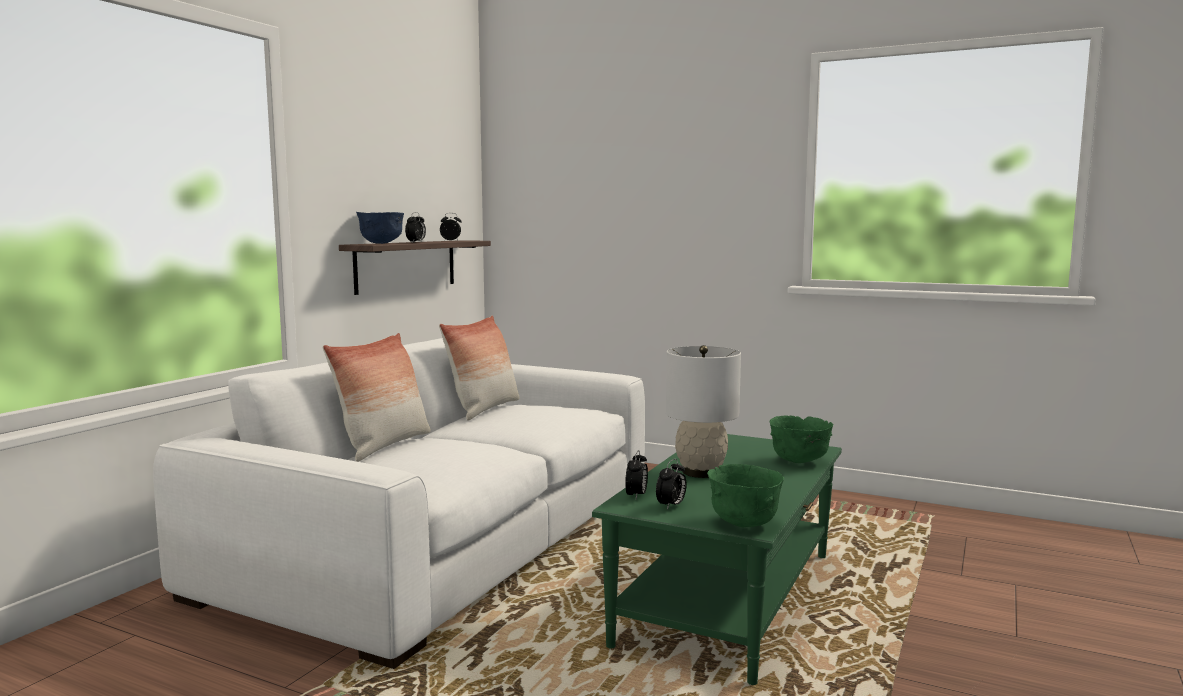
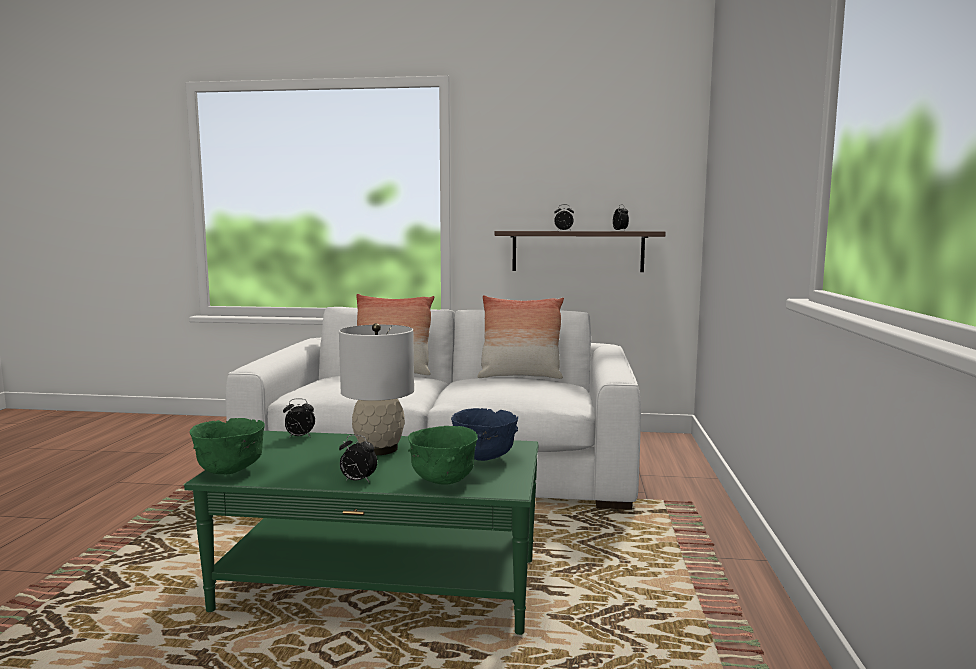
camera: 70 degrees right, 0 degrees up
(381, 243) = (527, 230): blue bowl -> blue bowl (484, 458)
(671, 506) = (275, 448): alarm clock -> alarm clock (357, 481)

